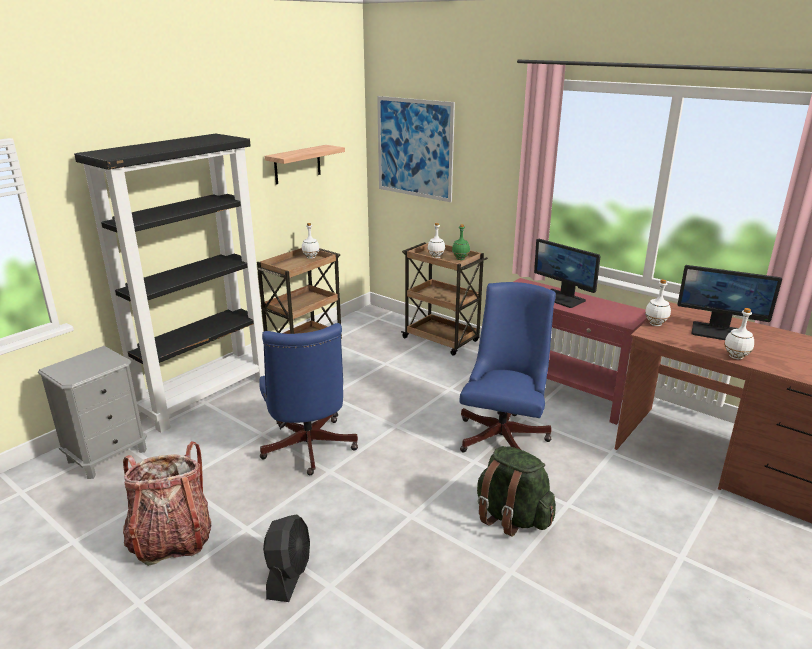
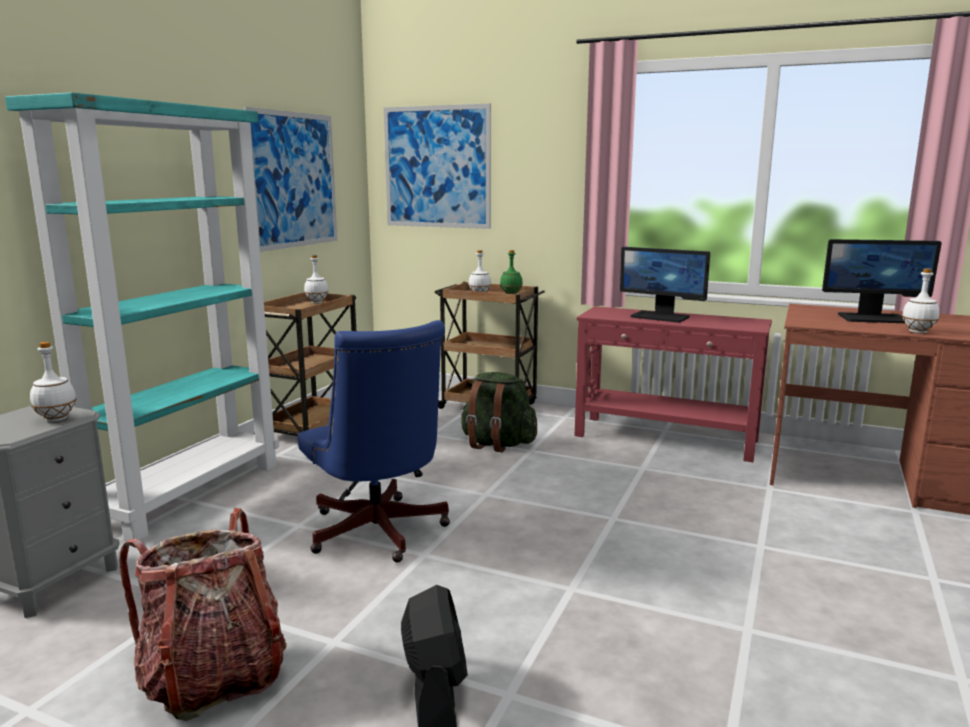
camera: 15 degrees left, 10 degrees down
(205, 396) = (189, 493): black bookcase -> turquoise bookcase
(297, 164) = (294, 180): shelf -> picture
(504, 434) = (630, 486): blue office chair -> none
(511, 517) = (704, 569): green backpack -> green backpack (497, 444)
(655, 324) = (800, 317): white bottle -> white bottle (57, 419)

